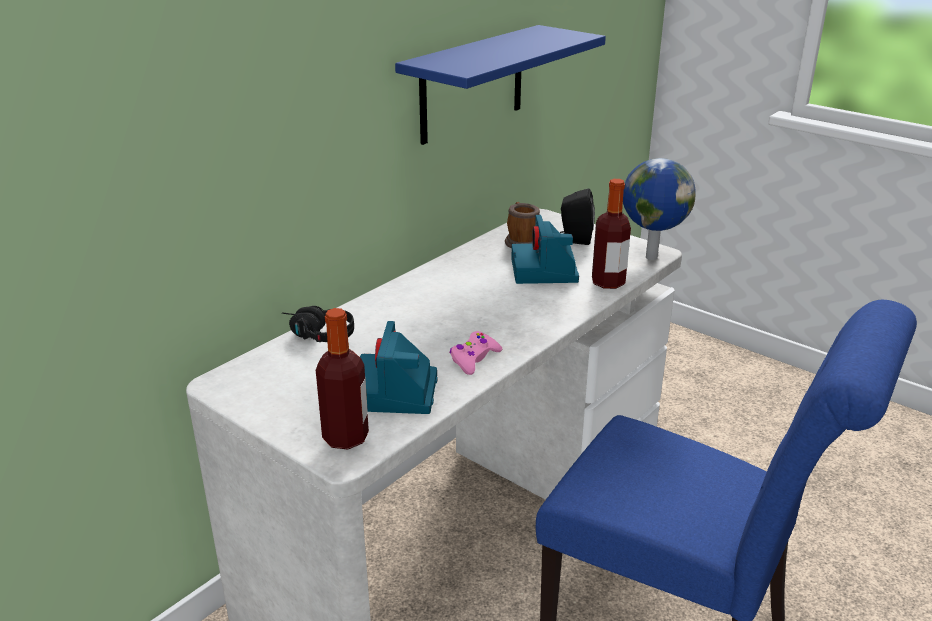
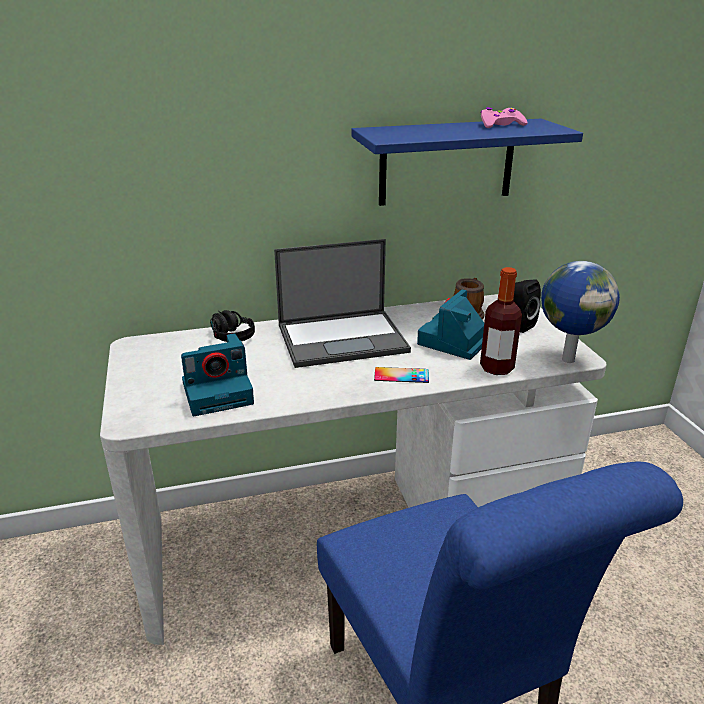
camera: 35 degrees right, 0 degrees up
(345, 437) = (148, 409): bottle -> none
(395, 393) = (219, 392): camera -> camera turned 150 degrees counterclockwise
(441, 300) = (343, 338): none -> laptop
(474, 359) = (305, 389): pink game controller -> pink game controller (501, 125)
(541, 316) = (401, 375): none -> phone

